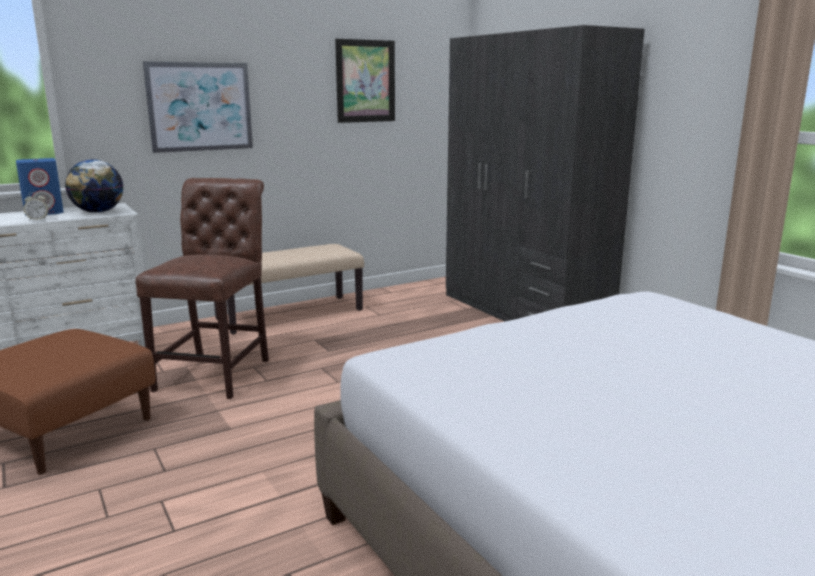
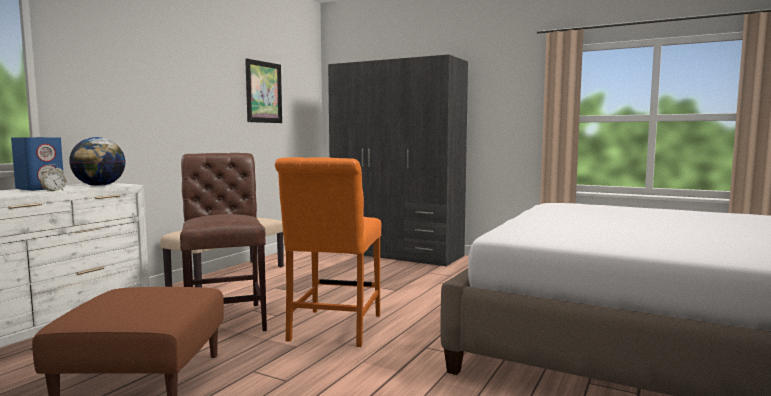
camera: 30 degrees left, 10 degrees down
(200, 107) = (154, 102): picture -> none
(293, 416) = (332, 329): none -> orange chair

